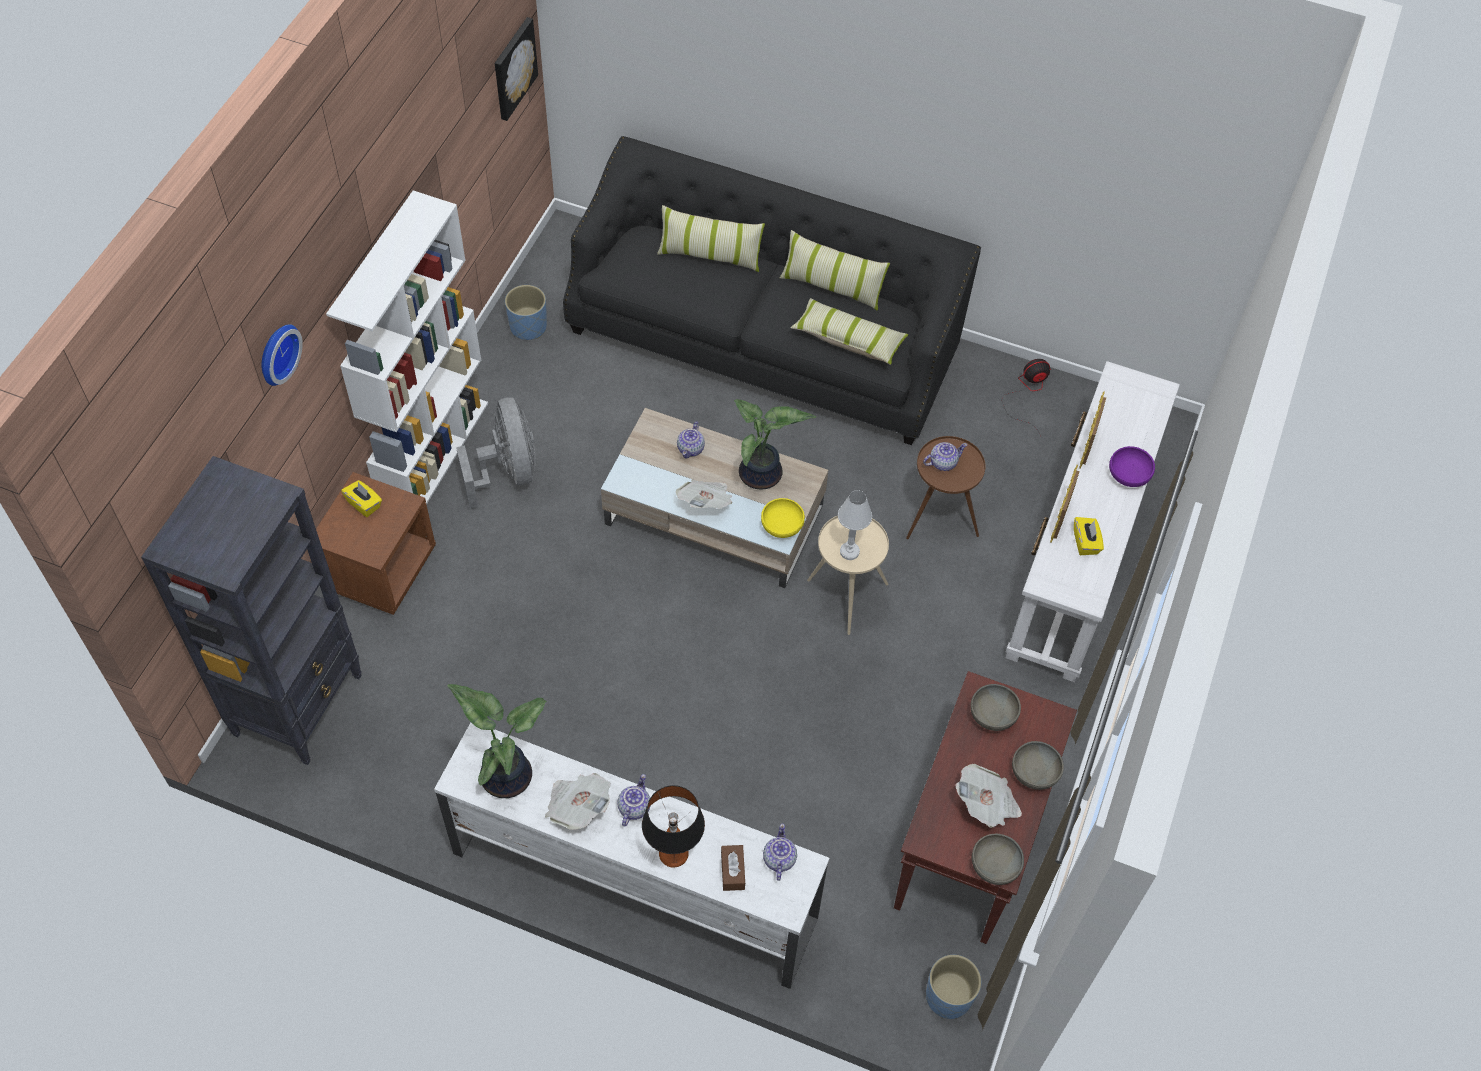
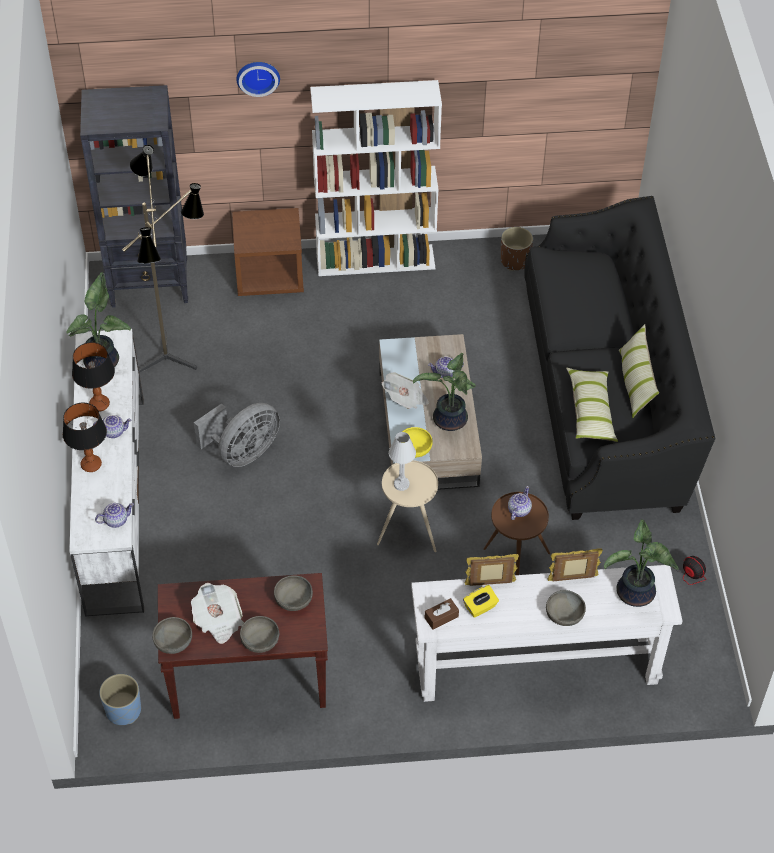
camera: 65 degrees right, 5 degrees down
(364, 504) = (277, 224): yellow tissue box -> none
(440, 727) = (173, 357): none -> floor lamp
(507, 472) = (386, 303): grey fan -> grey fan (243, 452)
(513, 68) = (607, 89): picture -> none
(528, 327) = (515, 261): blue planter -> brown planter
(578, 807) = (99, 404): newspaper -> table lamp
(710, 255) = (609, 302): pillow -> none
(732, 871) = (95, 499): brown tissue box -> brown tissue box (441, 617)
(942, 462) = (518, 510): teapot -> teapot turned 105 degrees counterclockwise
(1129, 474) = (564, 614): purple bowl -> grey bowl
(1131, 406) = (635, 595): none -> potted plant

